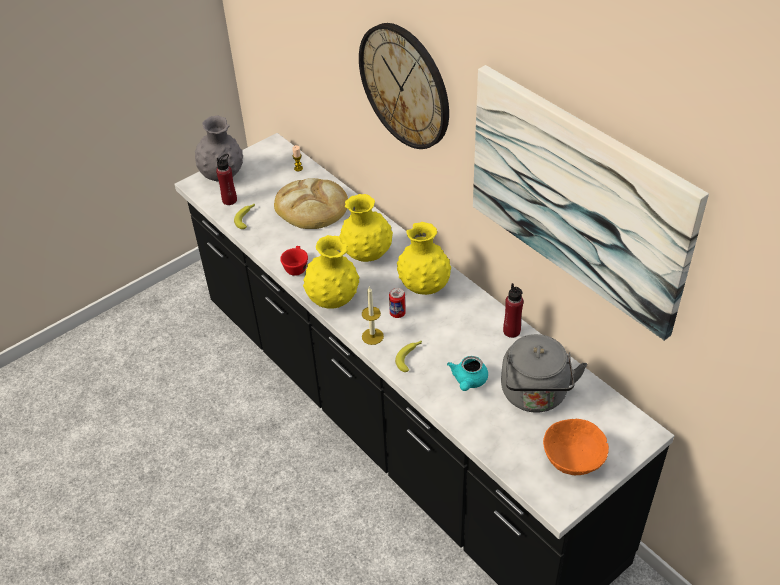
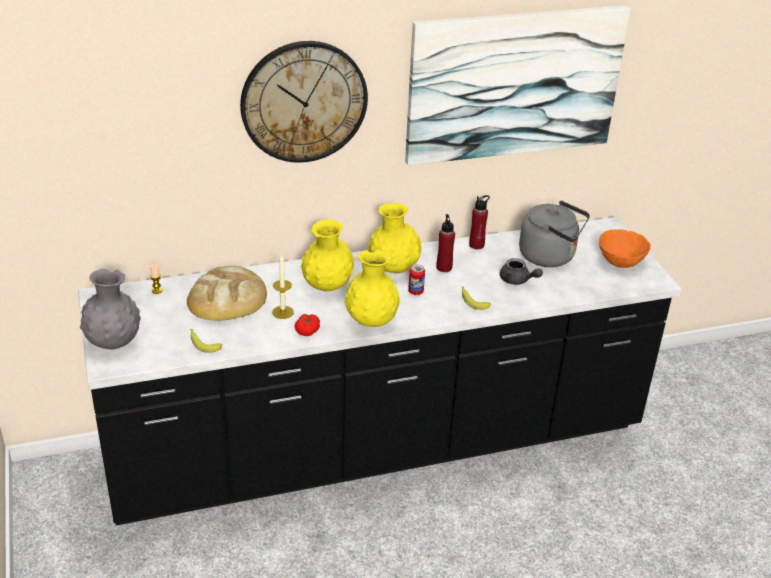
camera: 70 degrees left, 10 degrees down
(229, 200) = (161, 347): red bottle -> red bottle (444, 267)
(296, 267) = (307, 330): red cup -> tomato
(372, 336) = (434, 312): candle -> candle (283, 312)
(468, 381) = (517, 280): turquoise teapot -> grey teapot

